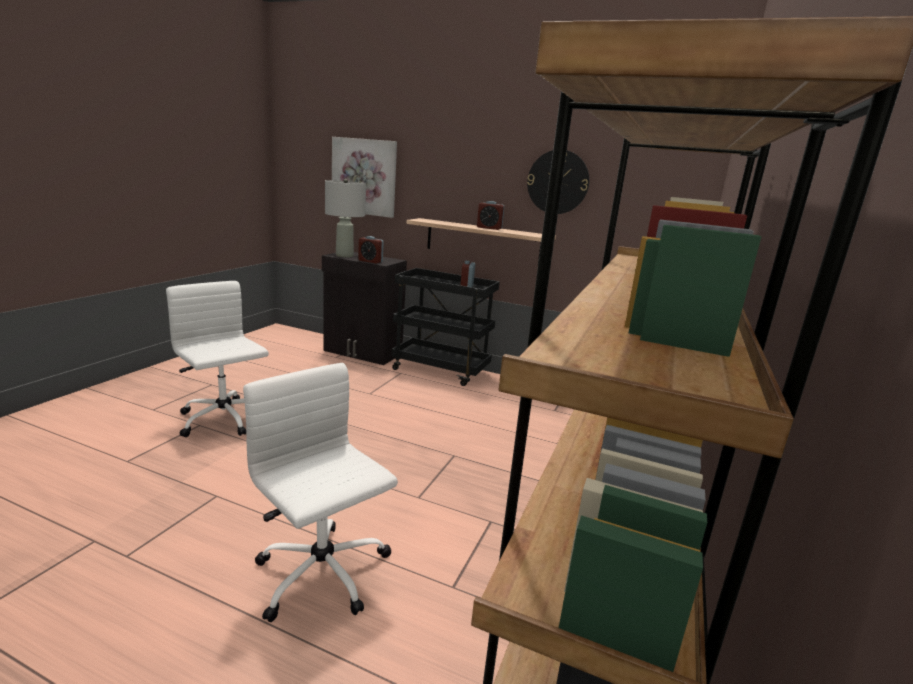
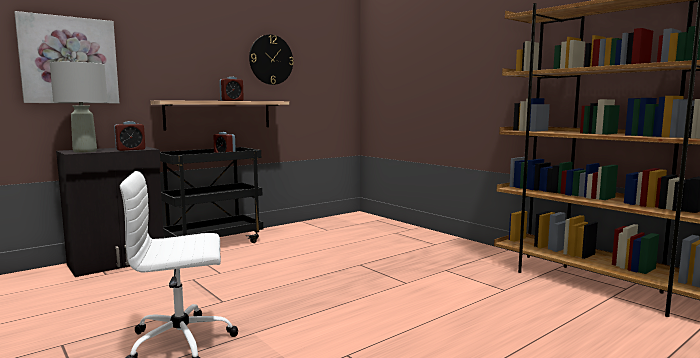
camera: 60 degrees left, 10 degrees down
(323, 575) = (481, 323): white office chair -> none

